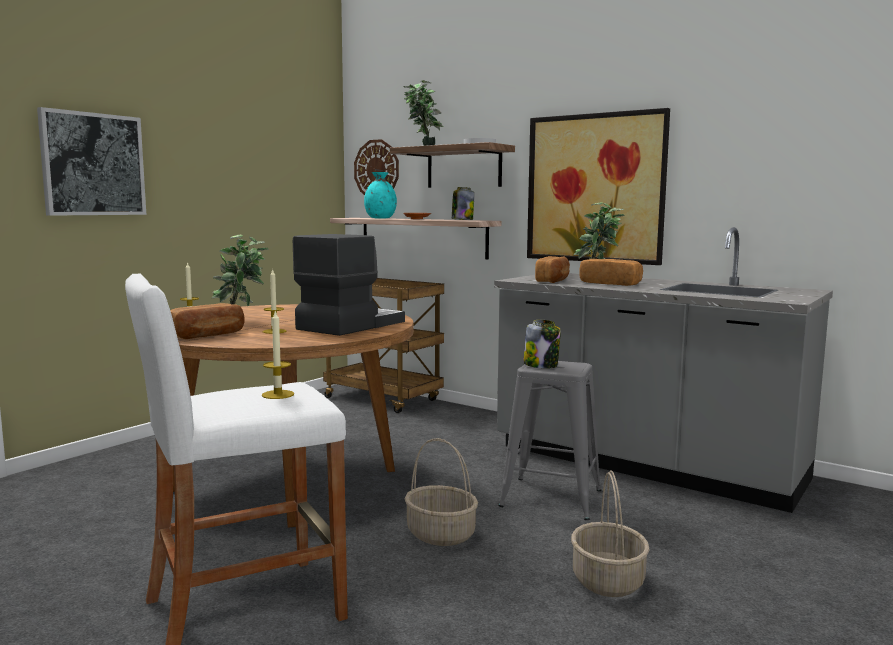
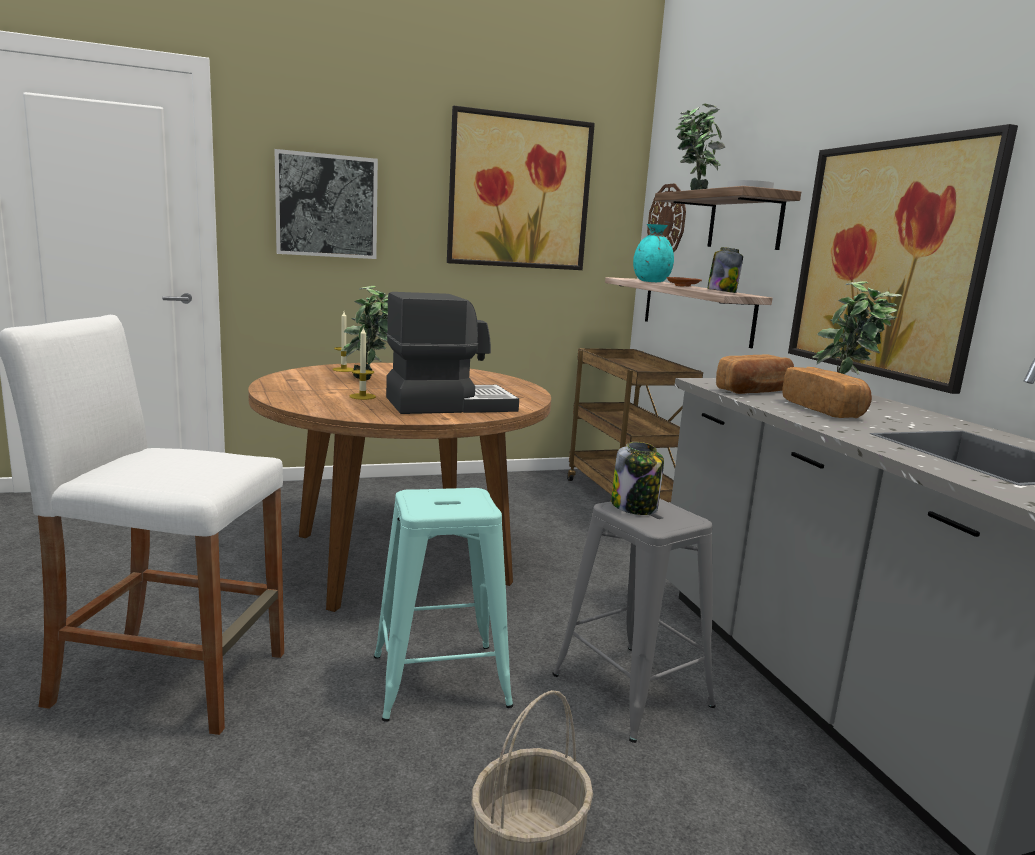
camera: 35 degrees right, 5 degrees up
(208, 335) = (300, 389): bread -> none
(256, 148) = (519, 192): none -> picture
(278, 394) = (190, 467): candle -> none
(440, 534) = (440, 680): basket -> turquoise stool

